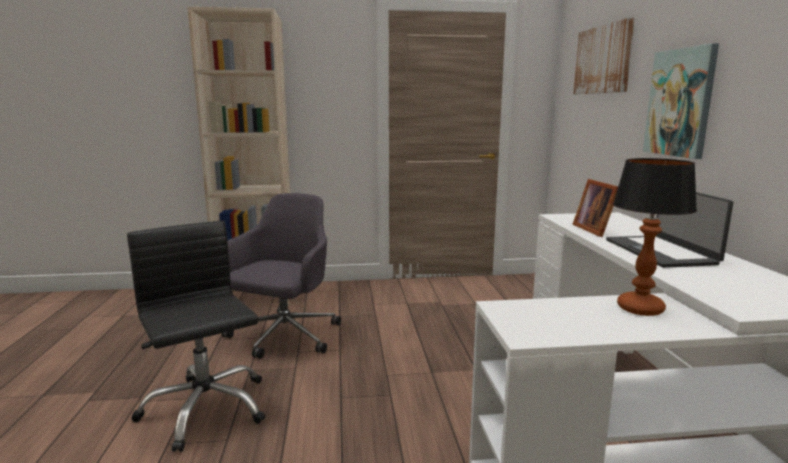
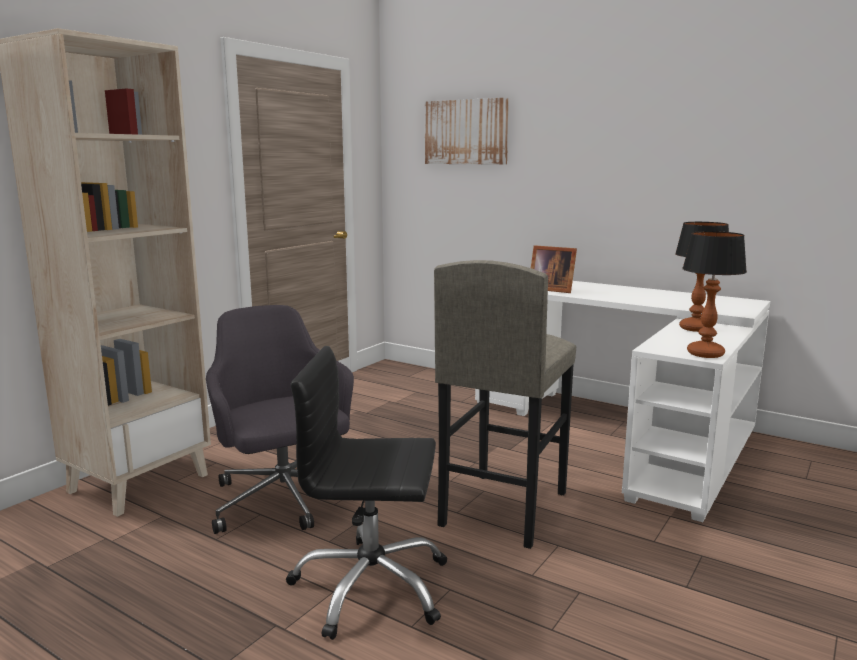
camera: 50 degrees left, 0 degrees up
(371, 414) = (502, 509): none -> grey stool
(534, 333) = (705, 354): none -> table lamp
(661, 252) = (624, 294): laptop -> none
(680, 103) = (578, 176): picture -> none

